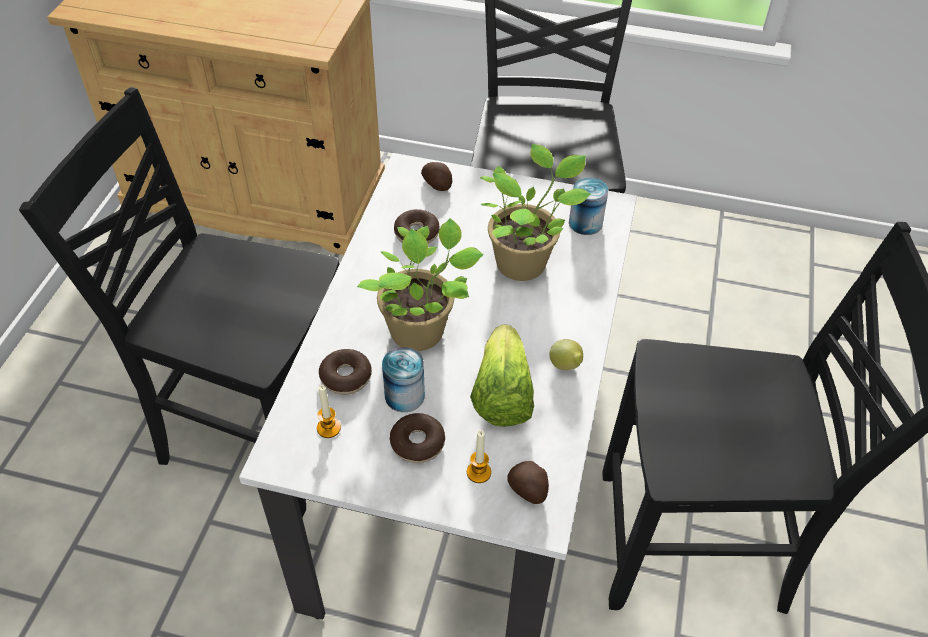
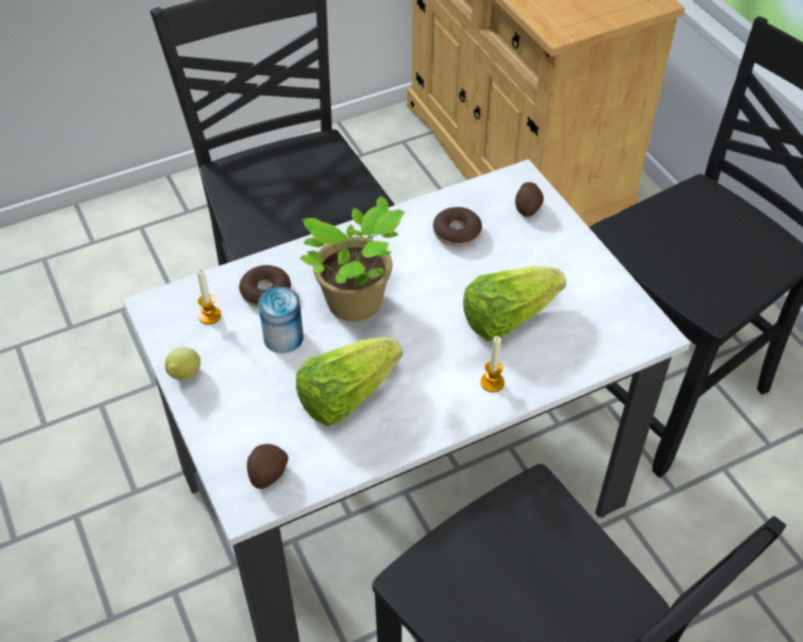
camera: 50 degrees right, 0 degrees up
(417, 443) = (246, 375): donut -> none
(478, 472) = (254, 431): candle -> candle (492, 382)
(524, 262) = (507, 317): potted plant -> lettuce
(566, 366) = (421, 419): lemon -> lemon (184, 376)
(585, 223) = (606, 328): can -> none

